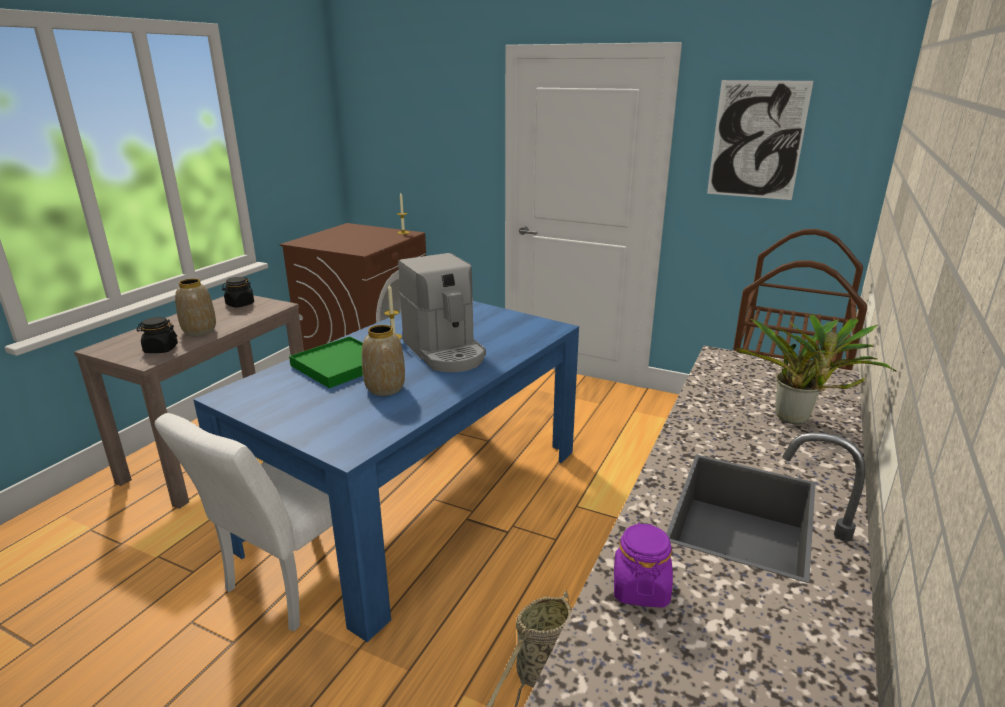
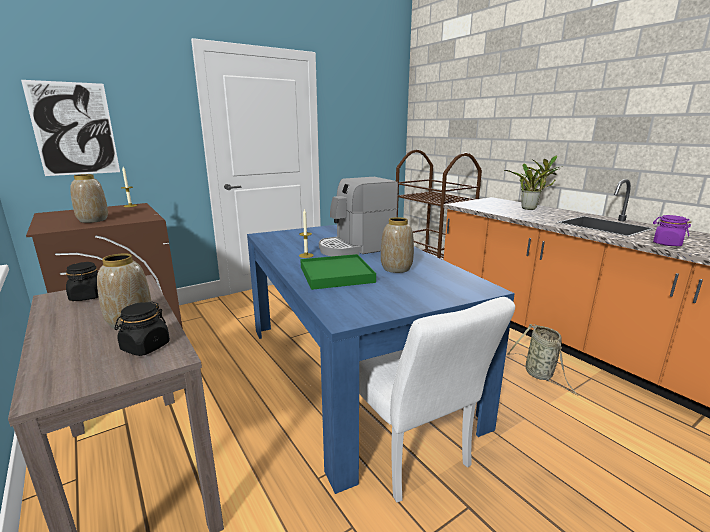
camera: 60 degrees left, 5 degrees down
(337, 242) = (93, 220): none -> vase
(445, 352) = (356, 248): coffee machine -> coffee machine turned 150 degrees clockwise
(757, 140) = (358, 111): picture -> picture (74, 129)

